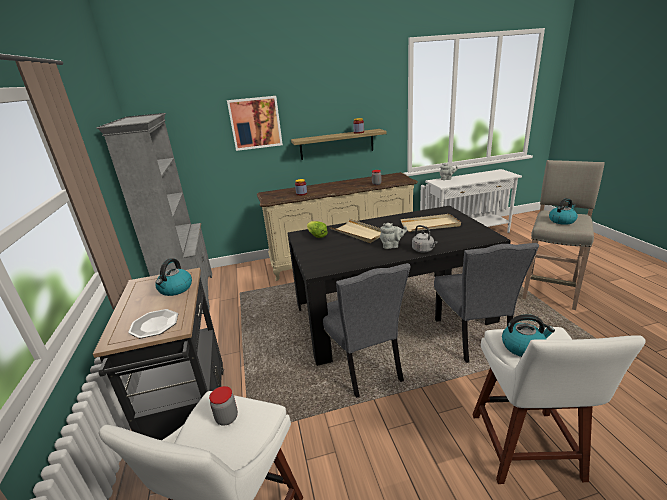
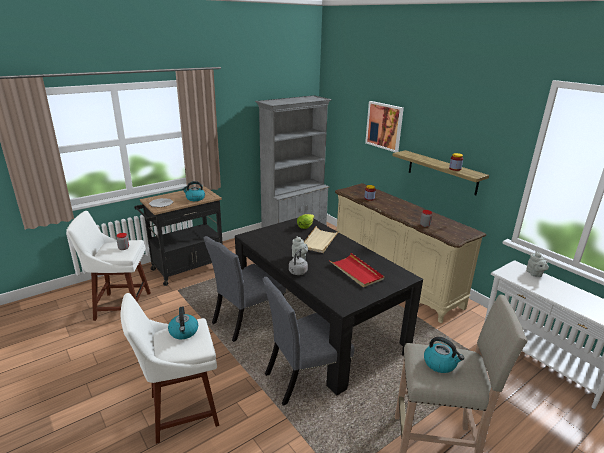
camera: 65 degrees right, 0 degrees up
(430, 225) = (356, 272): beige tray -> red tray

